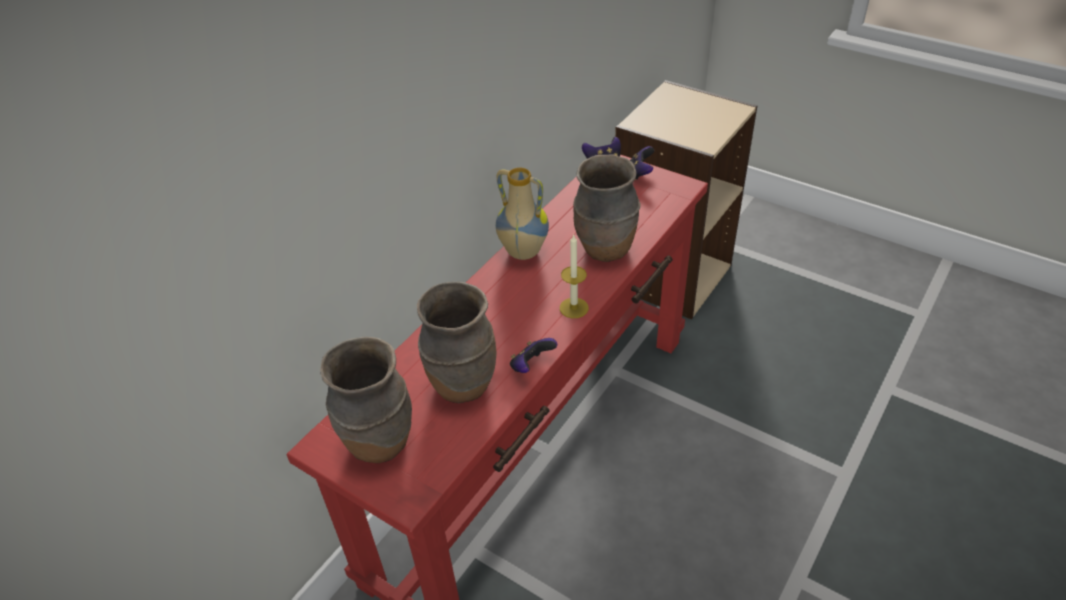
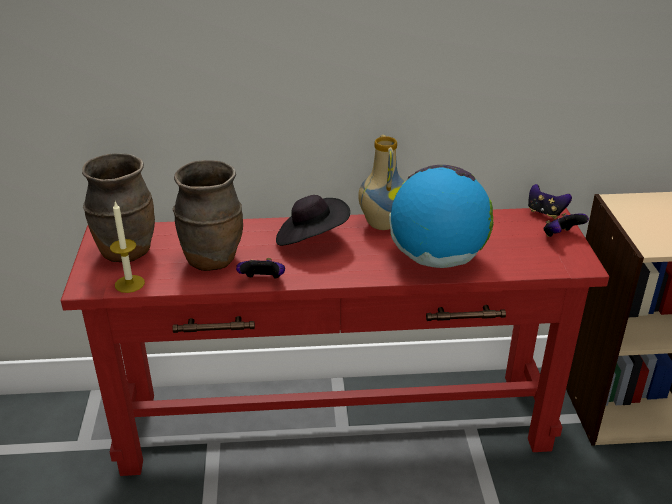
camera: 50 degrees right, 10 degrees down
(498, 304) = (311, 239): none -> black hat
(574, 308) = (349, 273): candle -> candle (129, 284)
(605, 249) = (437, 259): brown vase -> globe

